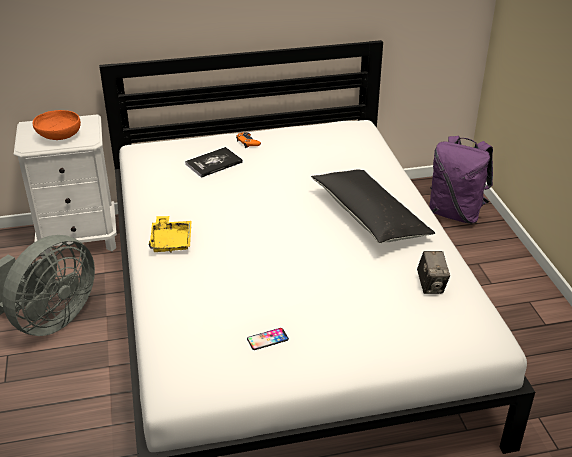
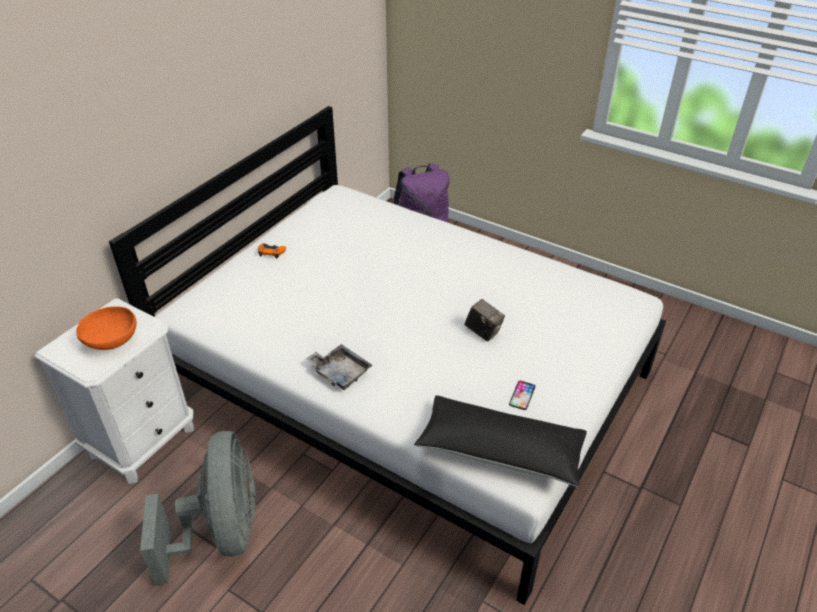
camera: 45 degrees left, 5 degrees up
(171, 241) = (340, 372): yellow tray -> grey tray
(214, 163) = (270, 286): book -> none
(369, 217) = (452, 261): black pillow -> black pillow (500, 450)
(431, 285) = (558, 287): camera -> camera (483, 332)

